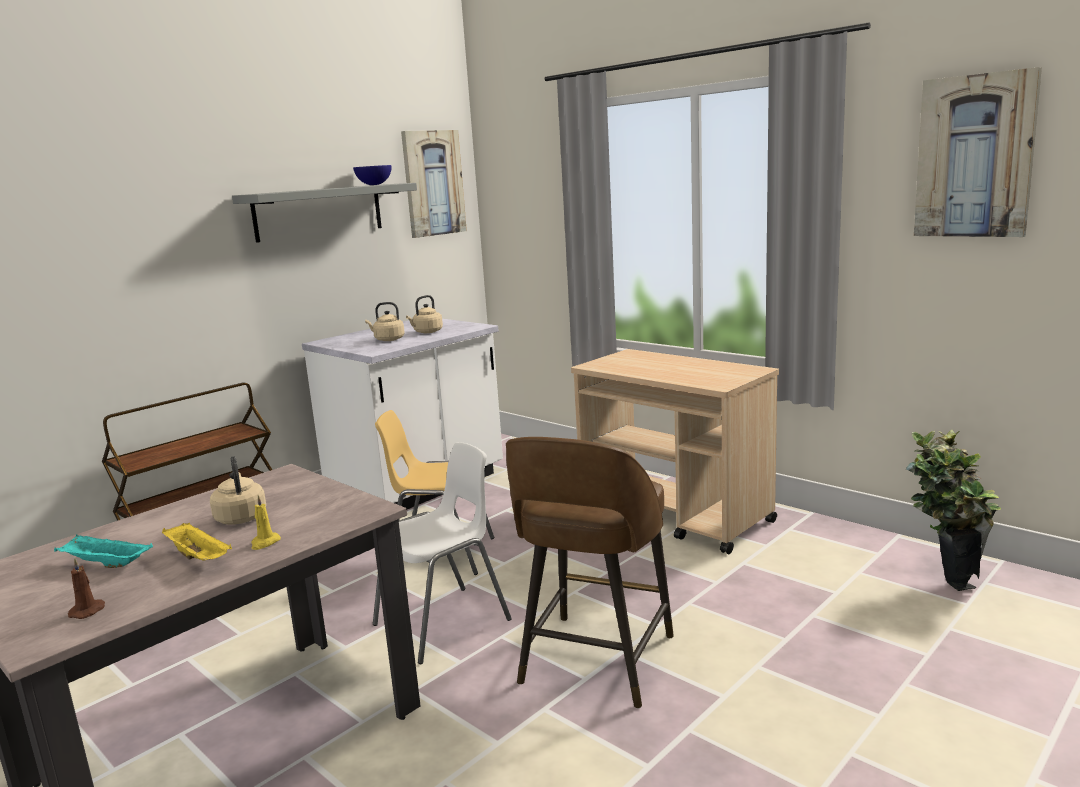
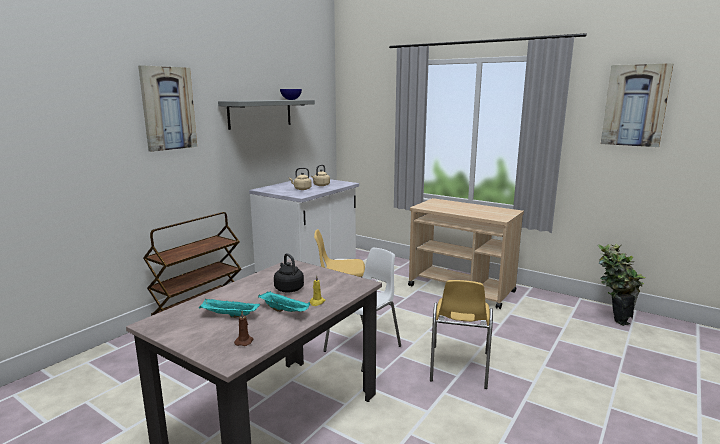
camera: 10 degrees left, 0 degrees up
(200, 558) = (285, 311): yellow tray -> turquoise tray
(241, 517) = (288, 288): beige kettle -> black kettle
(433, 183) = (316, 100): picture -> picture (168, 108)
(595, 662) = (458, 367): brown stool -> yellow chair

